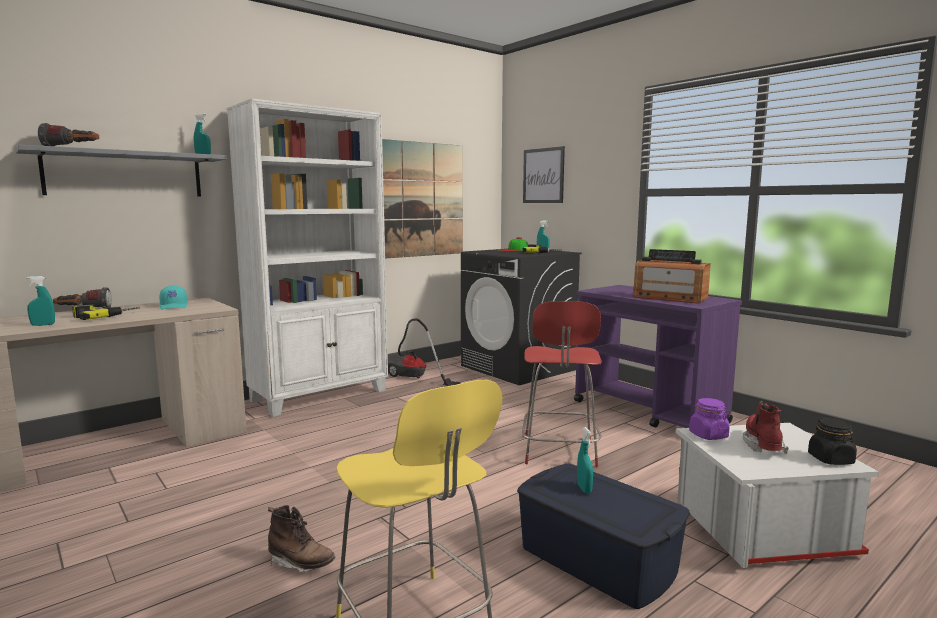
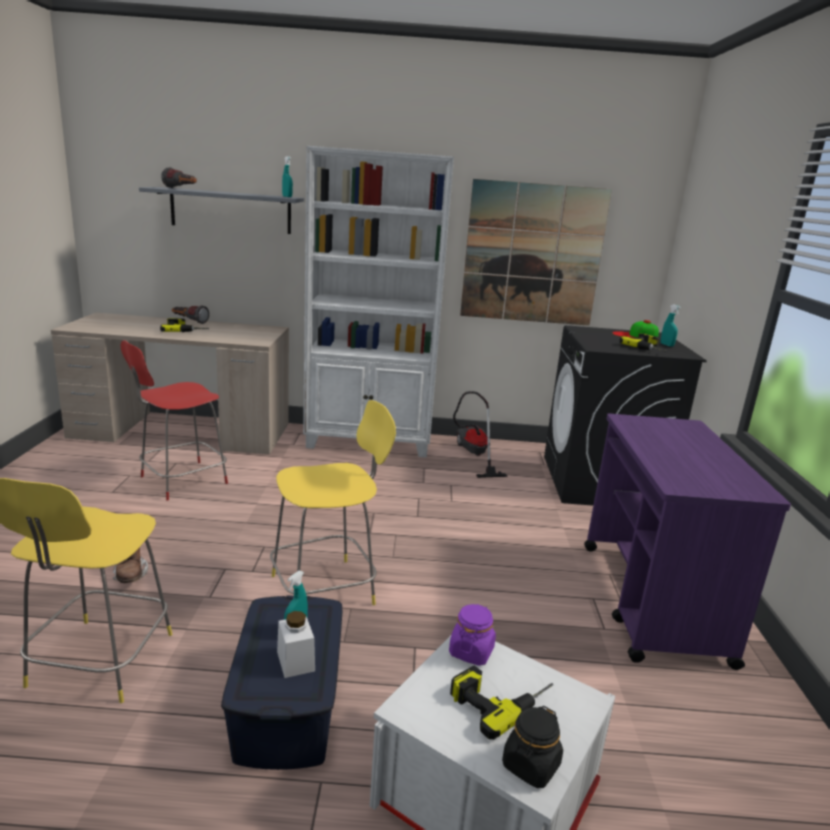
camera: 40 degrees right, 10 degrees up
(43, 325) = (138, 329): turquoise spray bottle -> none
(174, 306) = (242, 332): turquoise cap -> none
(482, 489) = (326, 589): none -> yellow stool
(543, 175) = (703, 241): picture -> none
(559, 452) = (456, 592): red stool -> red stool (181, 481)
(621, 501) = (295, 661): none -> white jar
(669, 298) = (685, 463): radio -> none
(762, 445) = (499, 698): red boot -> power drill

